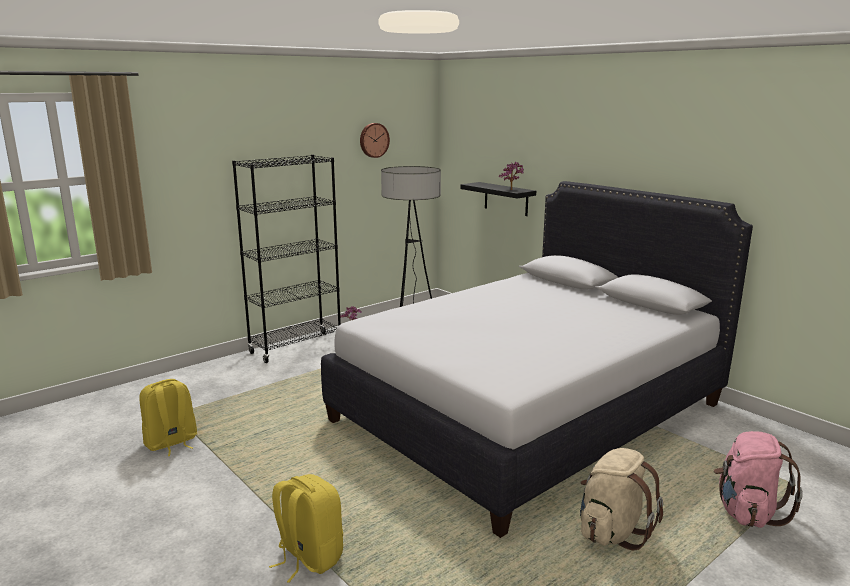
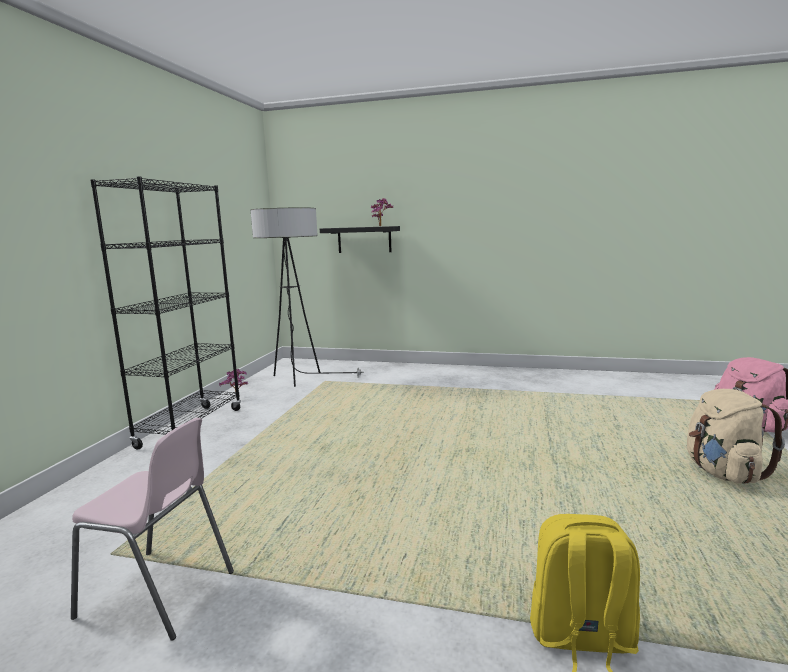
camera: 35 degrees left, 5 degrees down
(171, 443) = (159, 594): yellow backpack -> pink chair
(373, 140) = (223, 183): wall clock -> none
(528, 411) = (505, 413): white bed -> none

